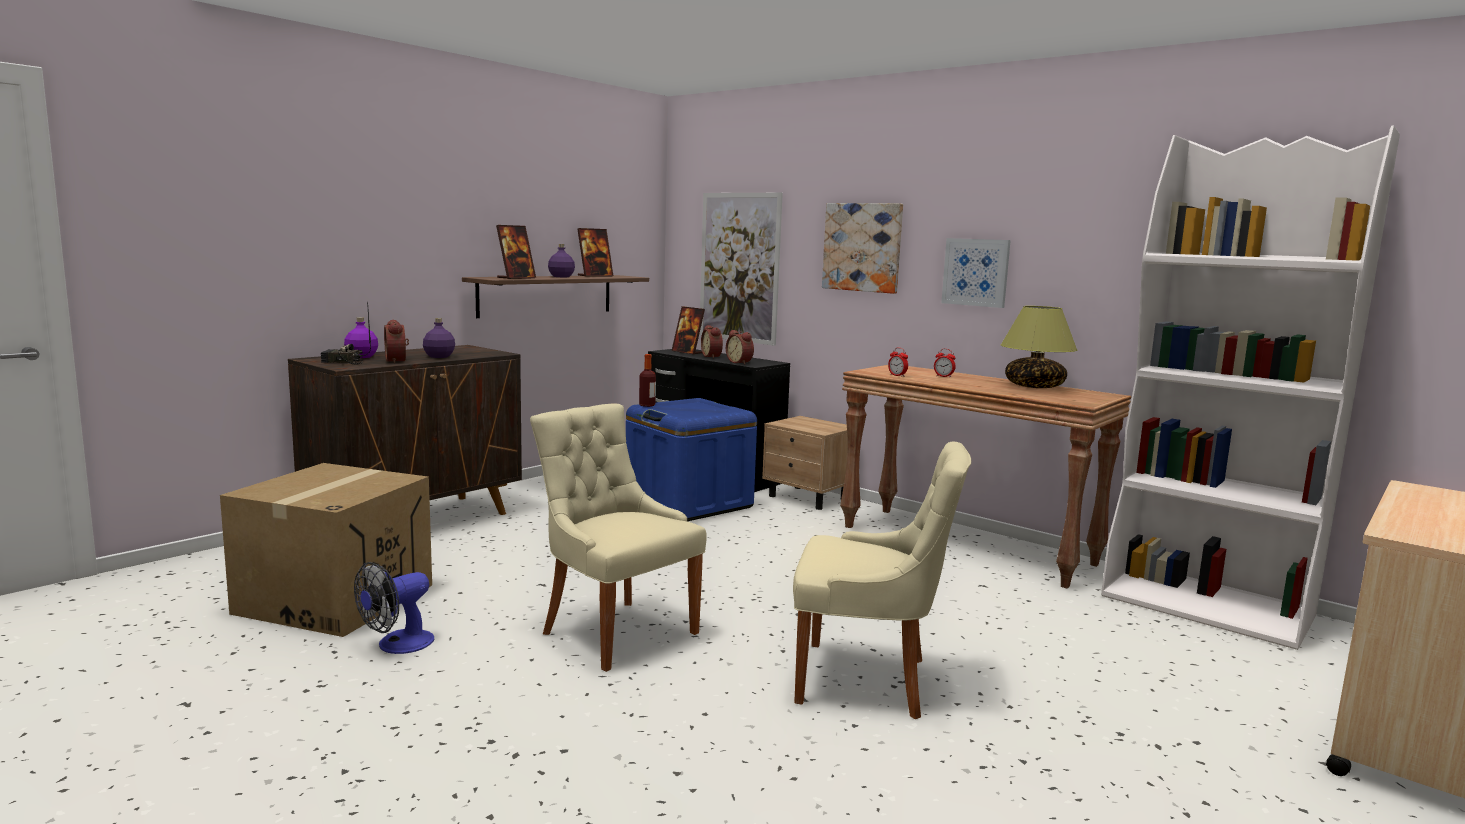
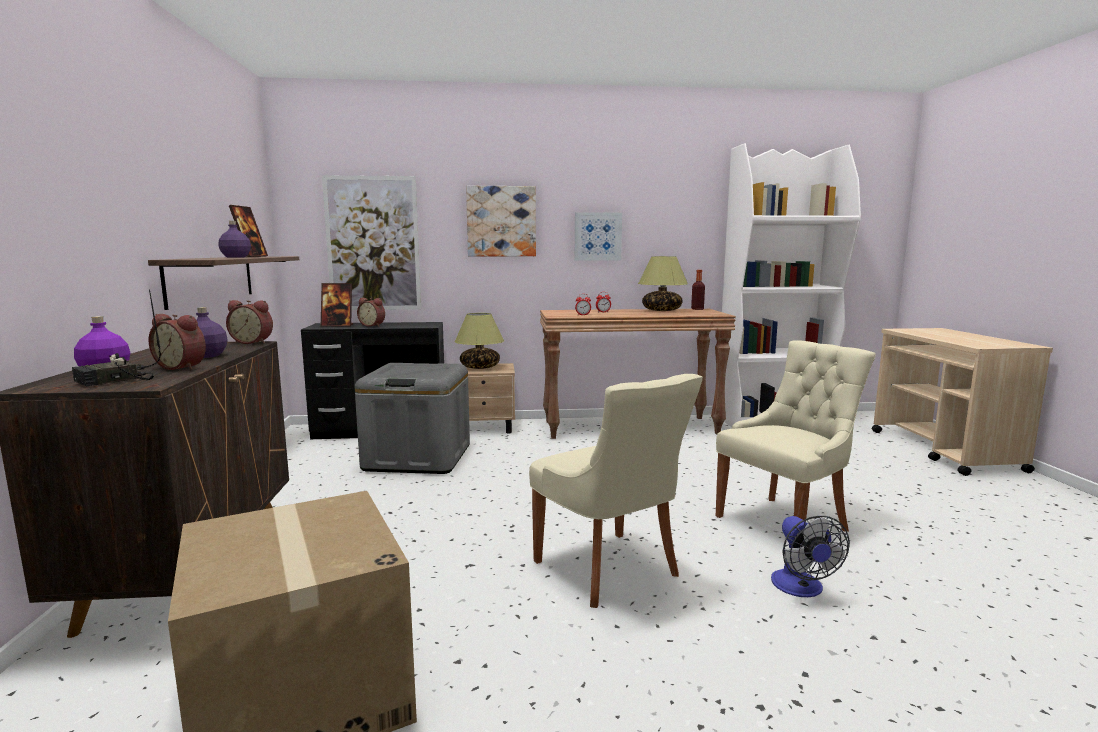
camera: 45 degrees left, 0 degrees up
(397, 645) = (490, 691): fan -> fan (801, 589)
(516, 278) = (215, 258): picture frame -> none
(615, 631) = (610, 570): beige chair -> beige chair turned 120 degrees counterclockwise
(647, 405) = (375, 375): bottle -> bottle (697, 309)
(689, 503) = (418, 457): blue storage box -> grey storage box
(740, 362) = (412, 326): alarm clock -> alarm clock (253, 342)
(809, 423) = (479, 367): none -> table lamp

